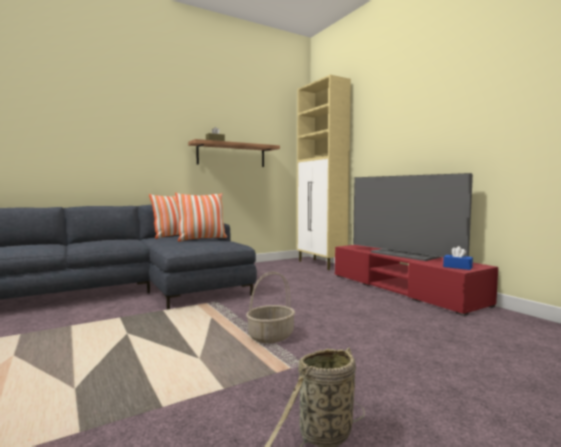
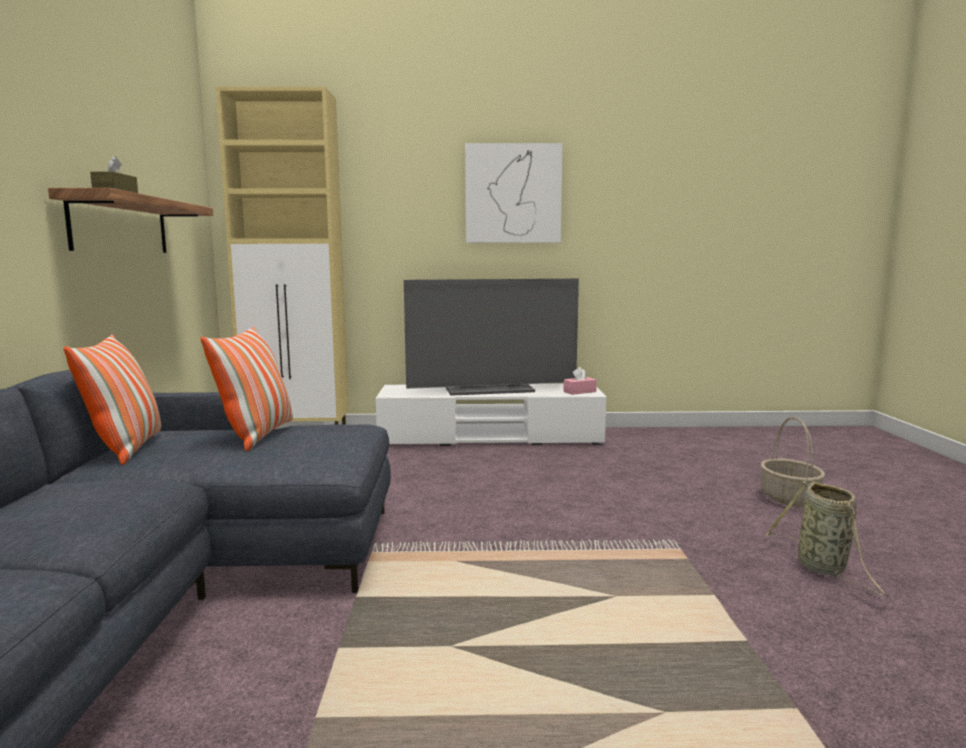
camera: 60 degrees left, 5 degrees up
(271, 336) = (574, 538): basket -> basket (788, 498)
(403, 289) = (490, 437): red tv stand -> white tv stand
(440, 113) = (513, 194): none -> picture
(457, 267) = (579, 392): blue tissue box -> pink tissue box

